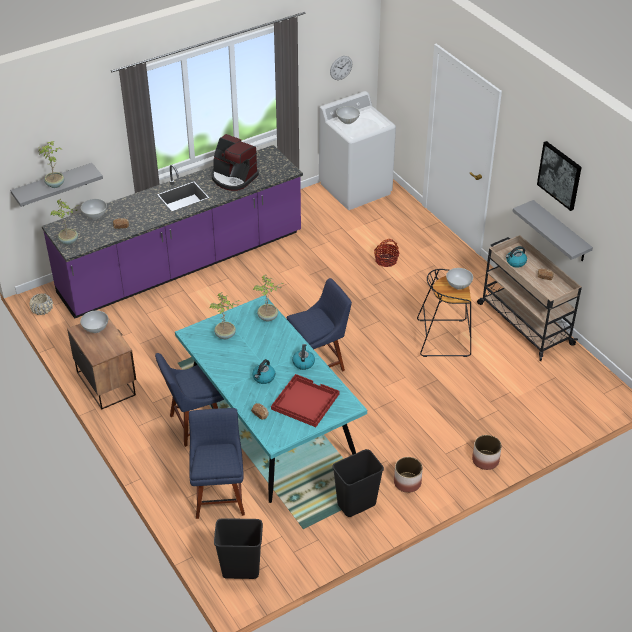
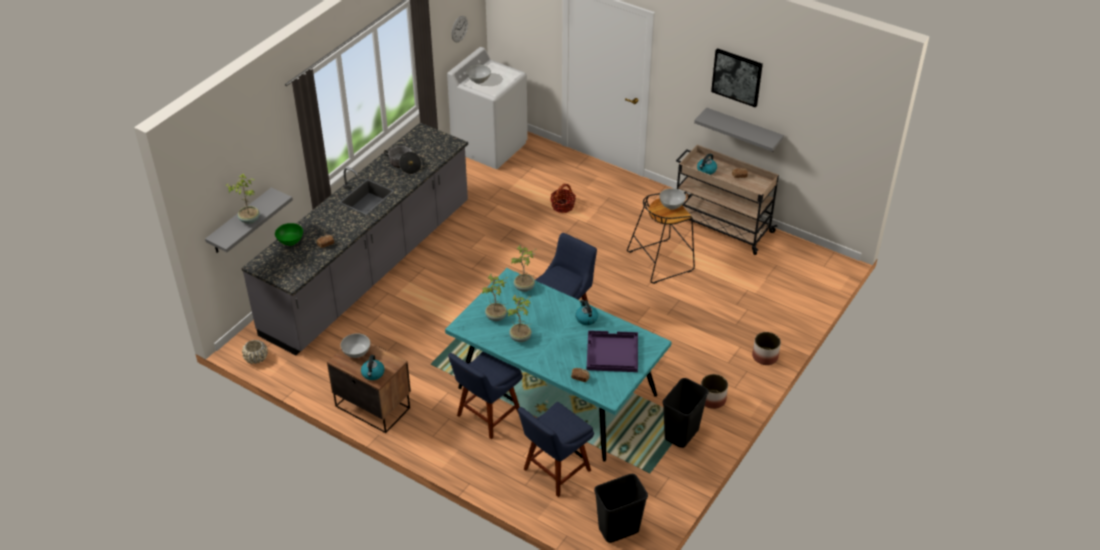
camera: 25 degrees left, 0 degrees up
(69, 241) = (282, 274): potted plant -> potted plant (521, 338)
(95, 215) = (290, 241): white bowl -> green bowl
(182, 264) = (369, 268): purple counter -> grey counter
(219, 495) = (554, 472): blue chair -> blue chair turned 105 degrees counterclockwise
(233, 178) = (404, 165): coffee machine -> cooking pot
(263, 378) = (559, 344): kettle -> kettle (373, 374)
(304, 402) = (611, 353): red tray -> purple tray

